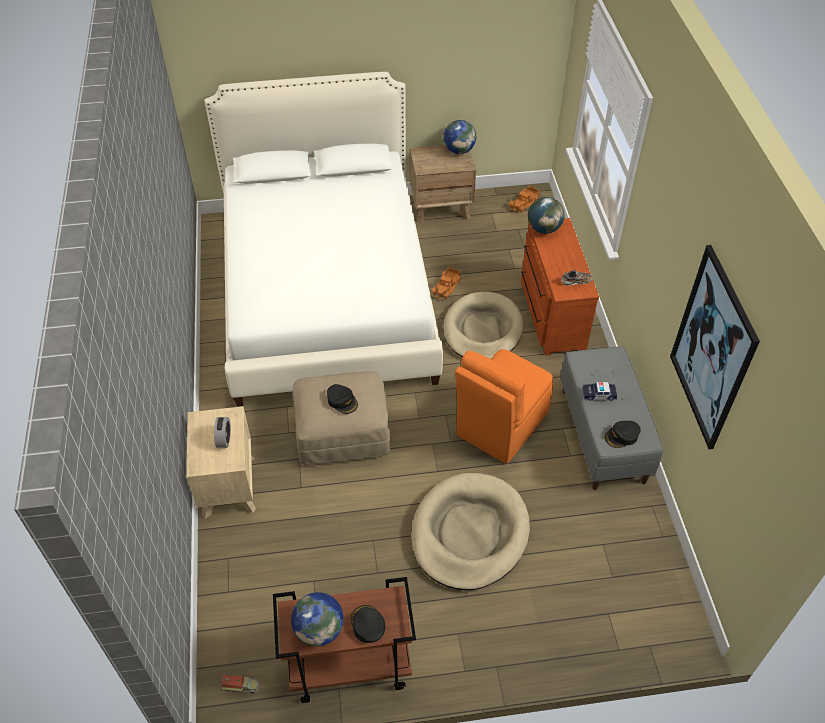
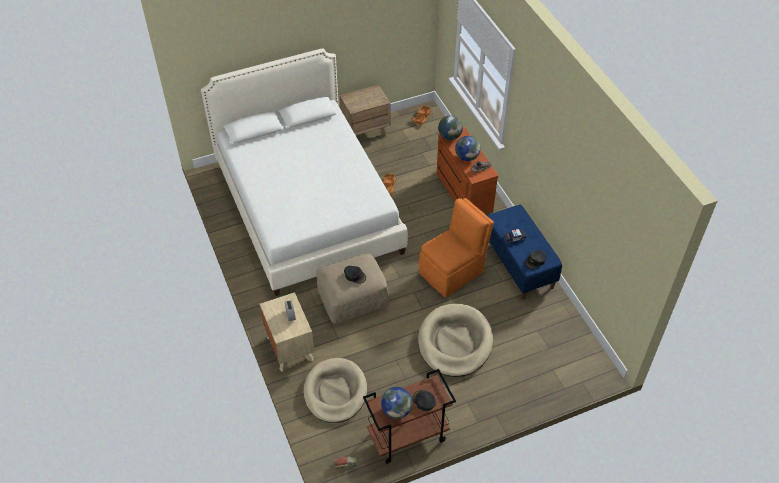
camera: 15 degrees left, 0 degrees up
(459, 150) = (374, 90): globe -> globe (467, 157)
(482, 330) = (421, 212): beige dog bed -> beige dog bed (335, 392)
(500, 425) = (453, 272): orange chair -> orange chair turned 150 degrees counterclockwise
(603, 435) = (519, 264): grey bench -> blue bench
(712, 349) = (584, 196): picture -> none

